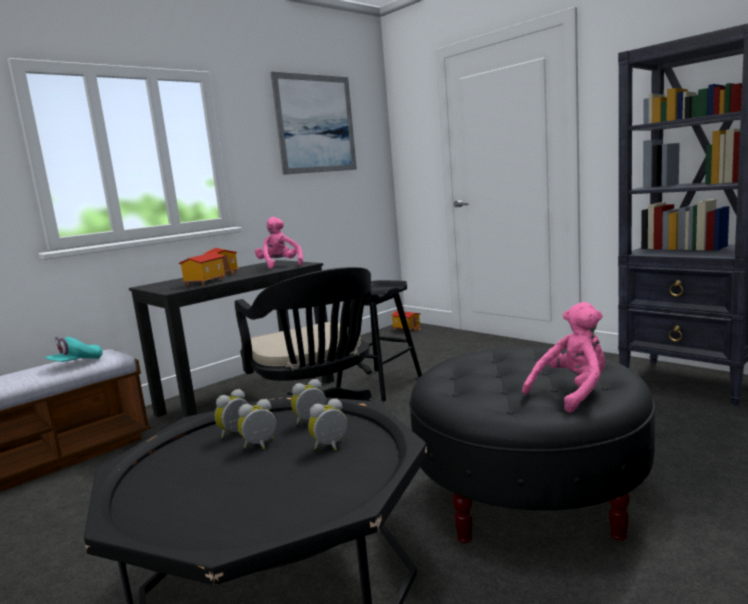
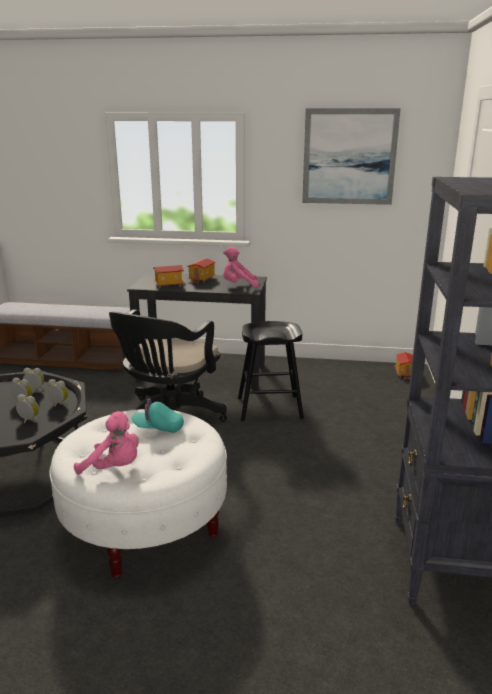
camera: 50 degrees right, 10 degrees up
(76, 363) = (94, 312): turquoise cap -> turquoise cap (158, 428)
(280, 266) = (238, 286): pink plush toy -> pink plush toy turned 120 degrees counterclockwise
(529, 495) = (145, 524): black ottoman -> white ottoman

